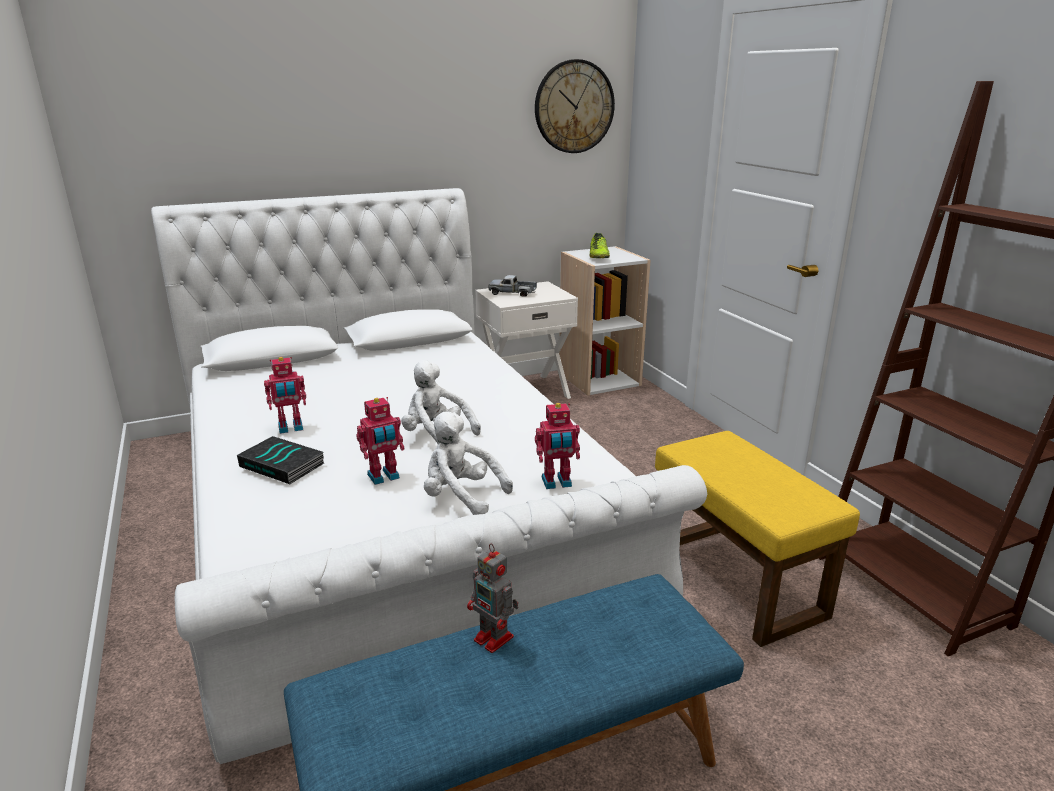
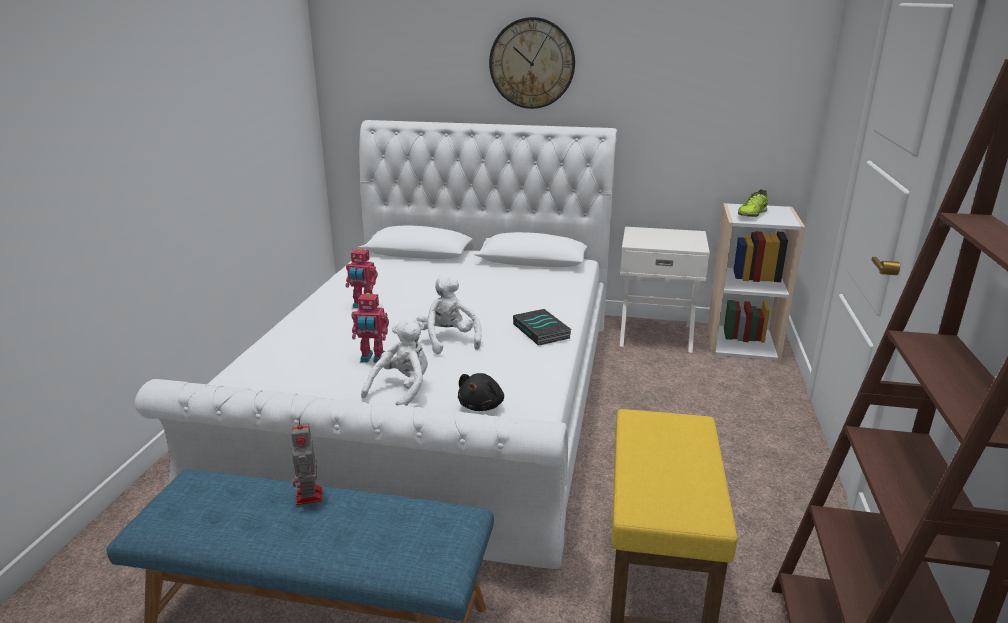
camera: 35 degrees right, 0 degrees up
(283, 465) = (324, 329): book -> book (542, 331)
(461, 497) = (402, 391): white plush toy -> white plush toy turned 60 degrees clockwise
(512, 293) = (653, 236): toy truck -> none
(557, 483) = (482, 406): toy robot -> black plush toy
(574, 107) = (758, 55): wall clock -> wall clock (532, 63)

